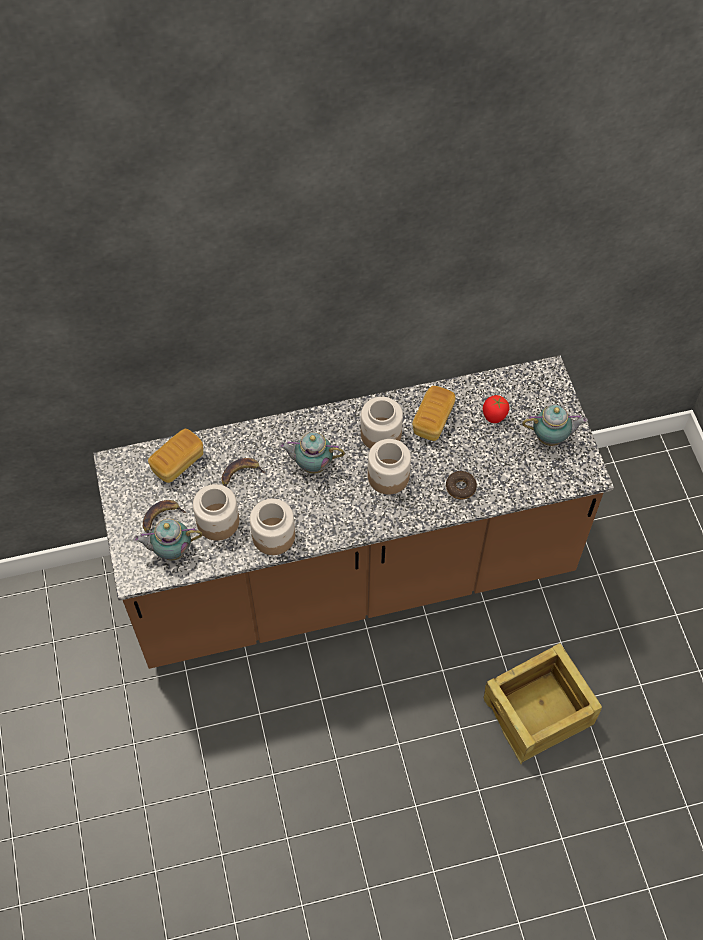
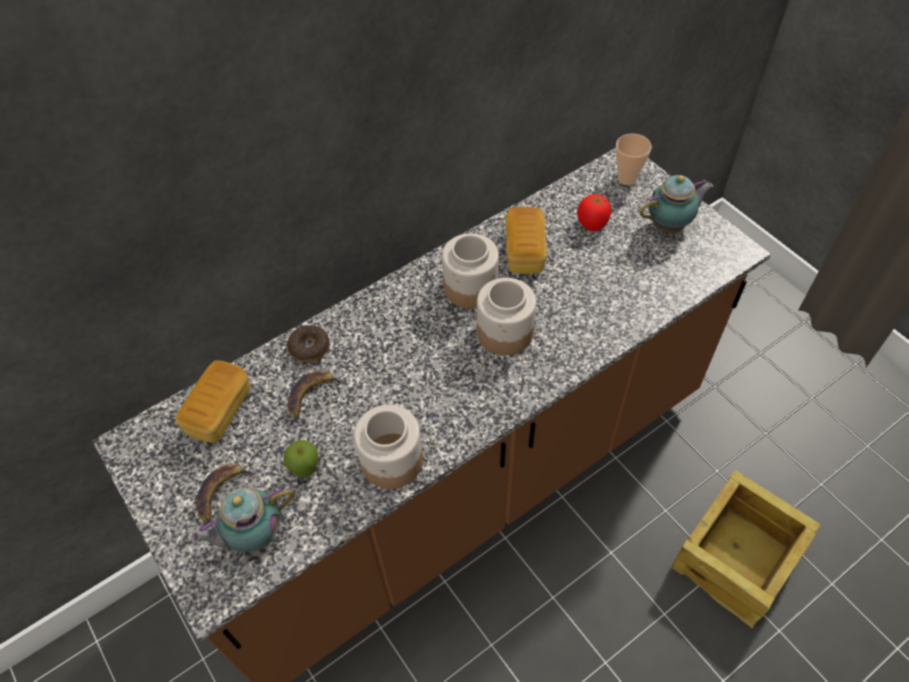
camera: 20 degrees left, 5 degrees down
(217, 522) = (306, 470): jar -> apple
(312, 464) = (401, 351): teapot -> none
(460, 487) = (599, 314): donut -> donut (309, 347)
(541, 387) = (627, 178): none -> cup

